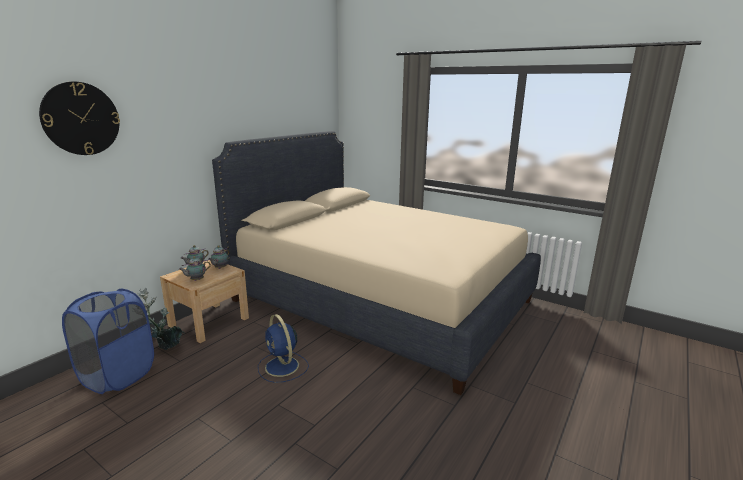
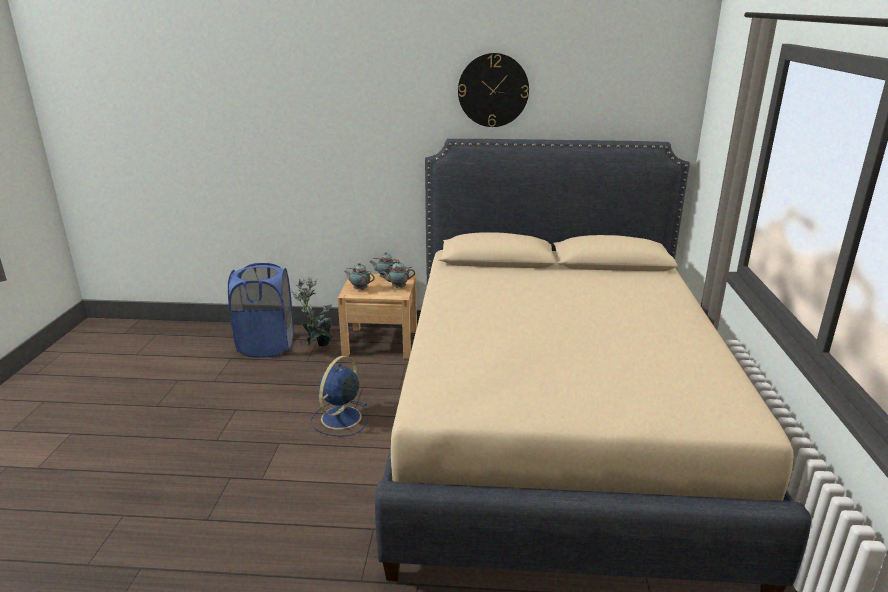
camera: 60 degrees right, 5 degrees up
(81, 119) = (291, 98): wall clock -> wall clock (493, 90)

